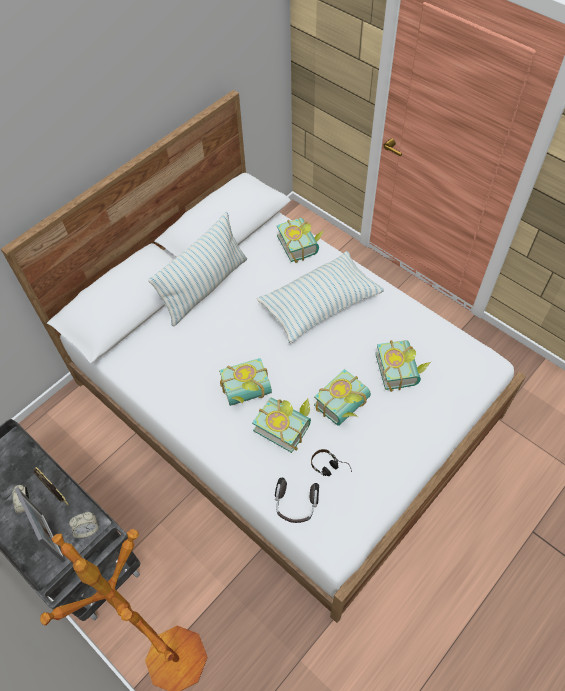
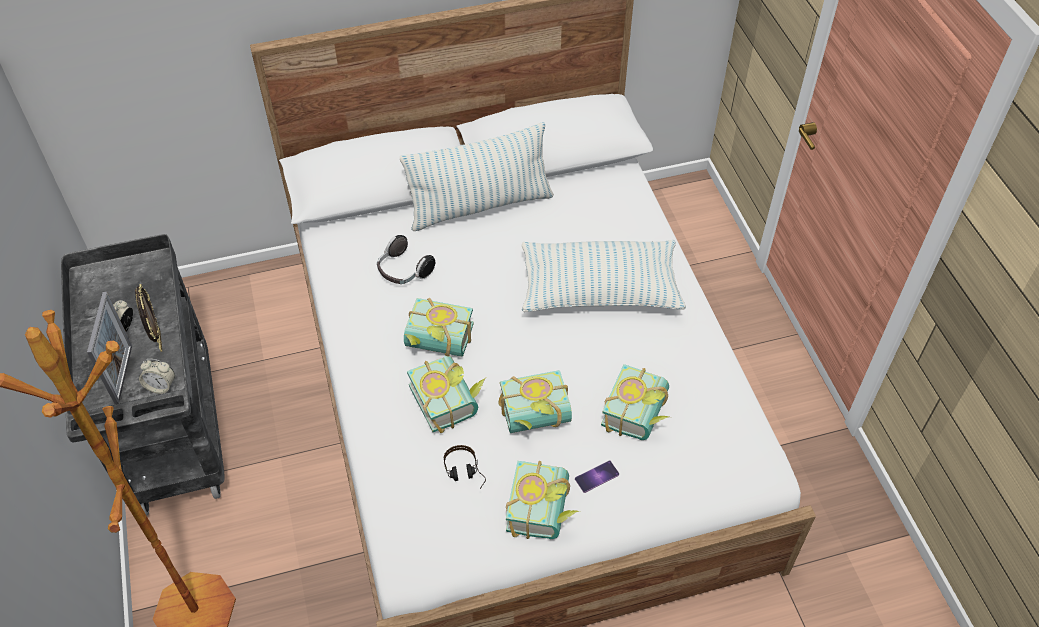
camera: 30 degrees right, 5 degrees down
(296, 505) = (395, 491): headphones -> headphones (403, 271)
(302, 245) = (632, 211): book -> book (545, 510)
(405, 423) = (597, 476): none -> phone

